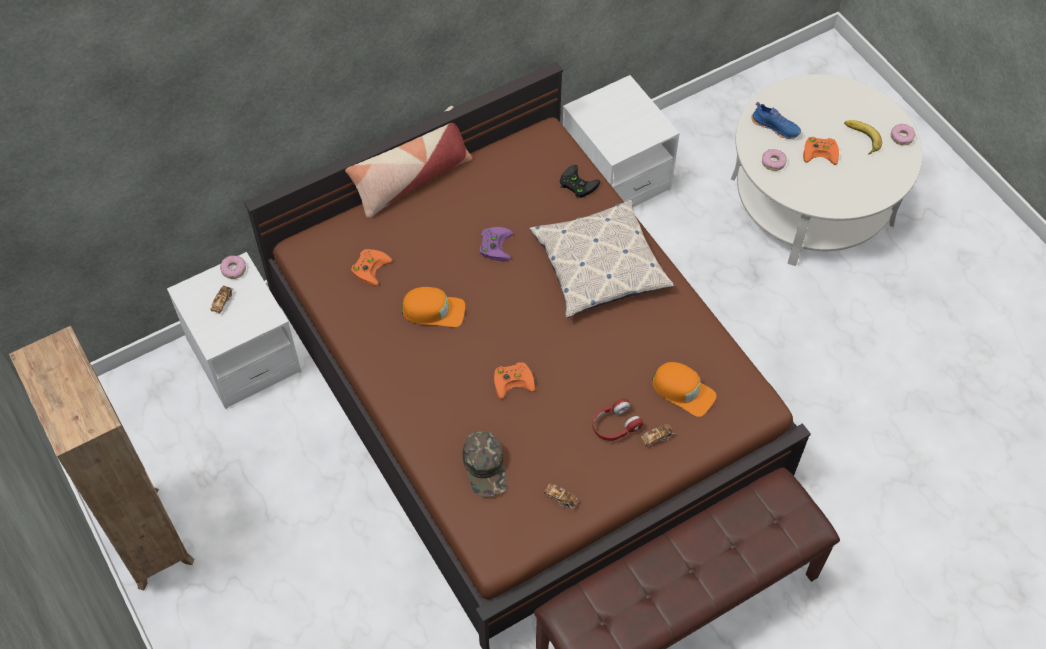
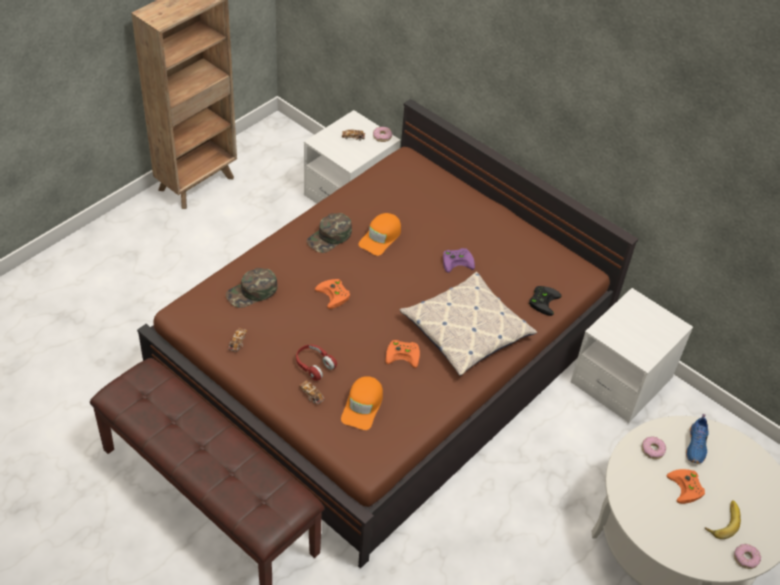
camera: 70 degrees right, 10 degrees down
(370, 267) = (406, 195): orange game controller -> orange game controller (404, 354)
(411, 180) = (497, 202): pillow -> none
(416, 364) = (330, 237): none -> green cap
(433, 311) = (381, 237): orange cap -> orange cap turned 45 degrees clockwise

